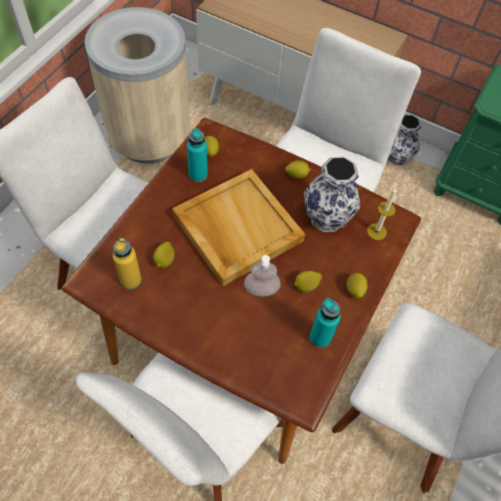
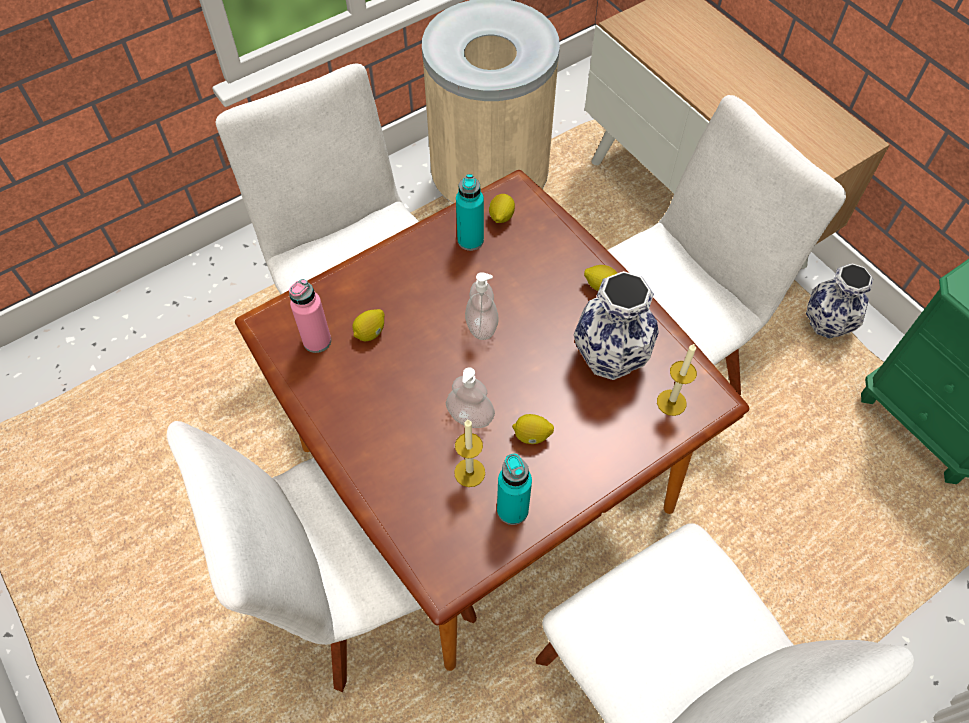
camera: 30 degrees right, 0 degrees up
(130, 280) = (317, 341): yellow bottle -> pink bottle
(236, 228) = (481, 326): beige tray -> soap dispenser
(281, 325) = (469, 472): none -> candle
(354, 290) = (595, 468): lemon -> none

